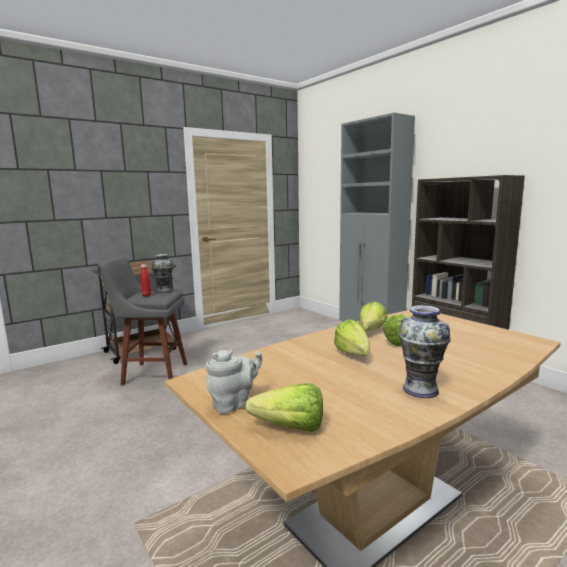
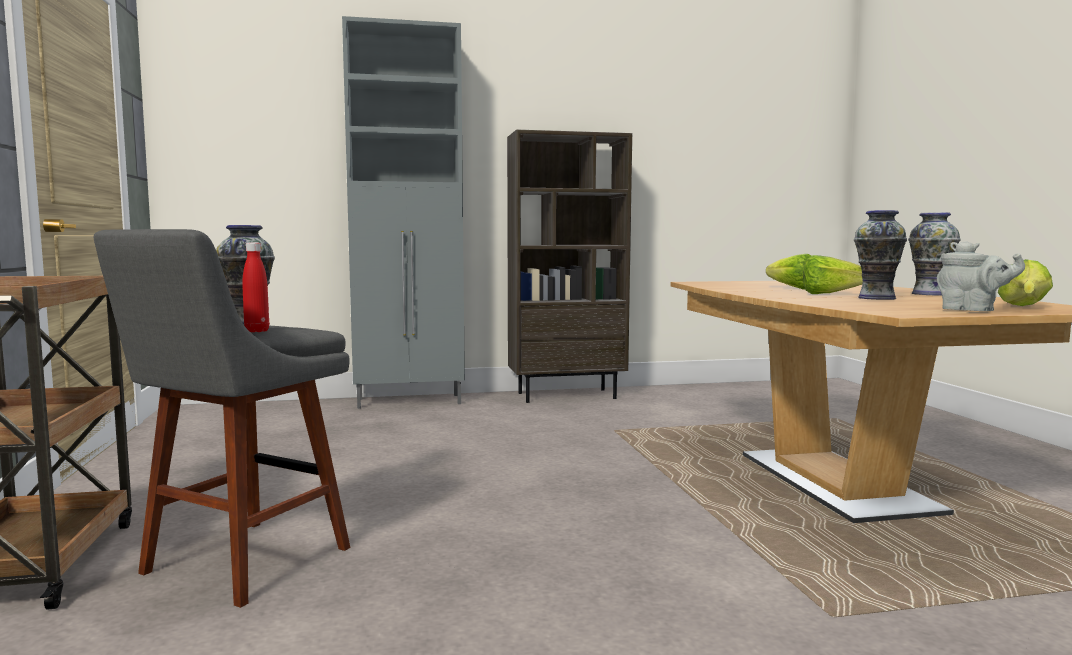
camera: 65 degrees left, 5 degrees down
(234, 403) = (972, 310): grey teapot -> grey teapot turned 135 degrees clockwise
(331, 371) = (877, 298): none -> vase
(369, 332) = (754, 289): lettuce -> none

